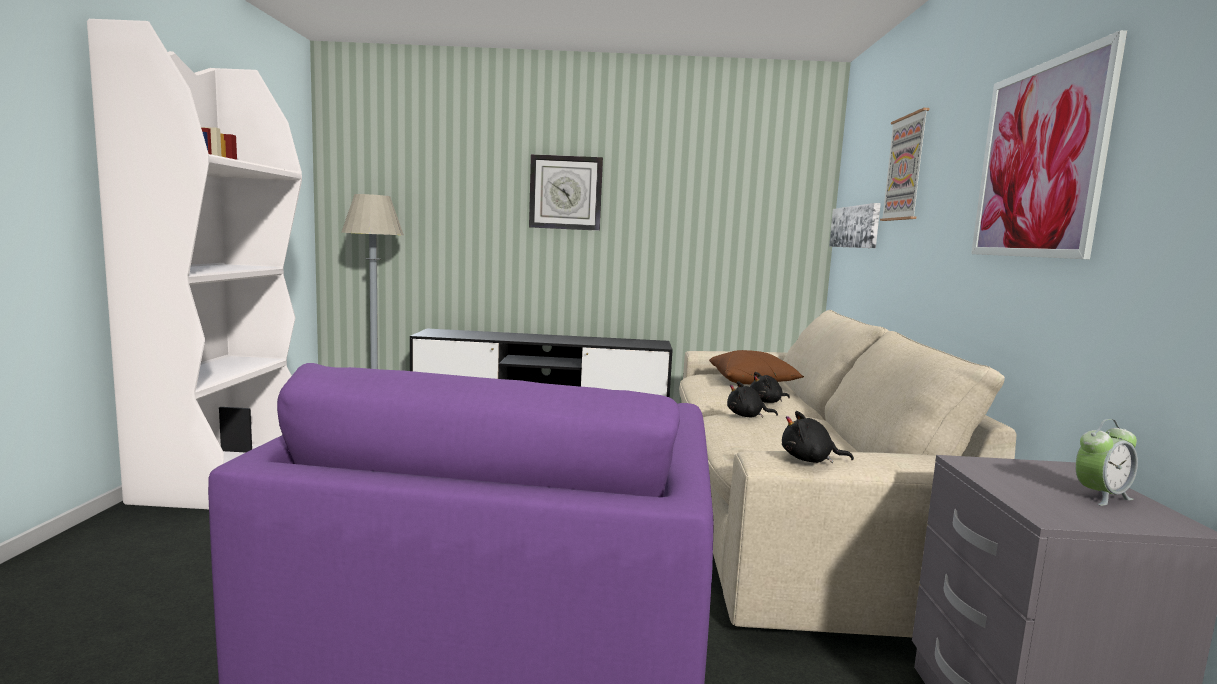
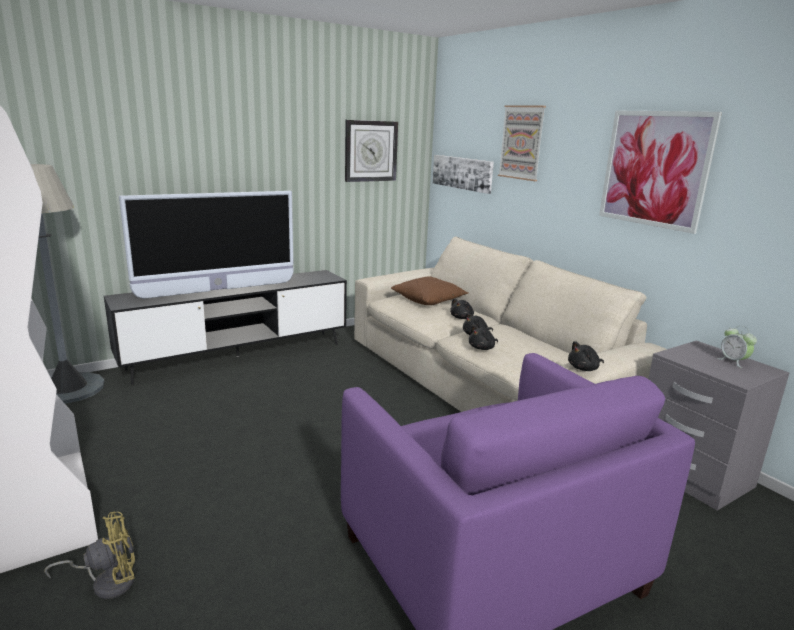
camera: 35 degrees left, 10 degrees up
(184, 538) = (107, 582): none -> yellow fan
(525, 337) = (218, 290): none -> television
(565, 193) = (229, 149): wall clock -> wall clock (370, 151)
(732, 428) = (482, 348): none -> black plush toy
(1100, 496) = (733, 361): alarm clock -> alarm clock turned 120 degrees clockwise

